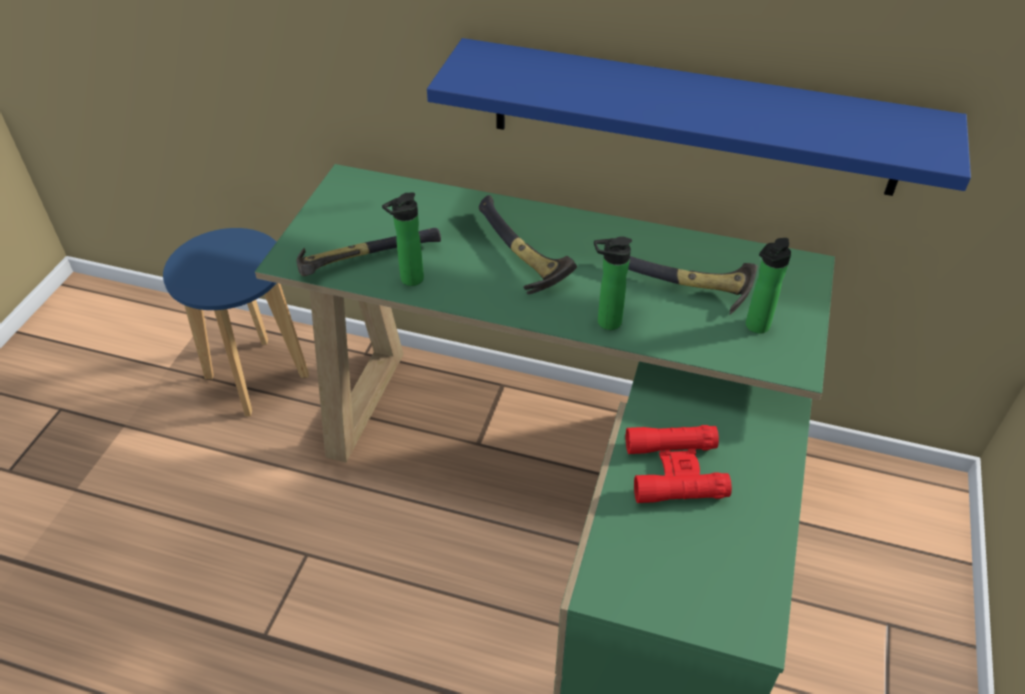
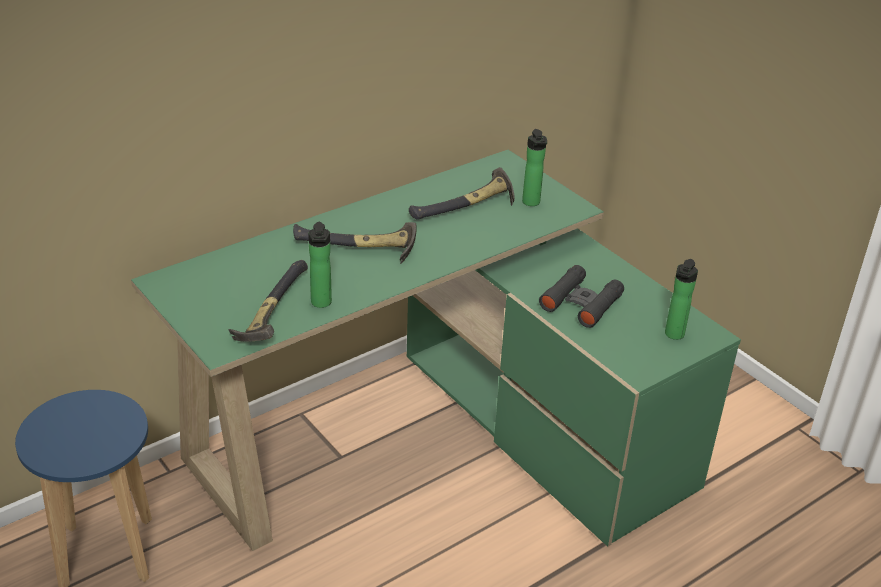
camera: 55 degrees left, 10 degrees down
(605, 322) = (463, 249): bottle -> bottle (673, 335)
(675, 470) = (581, 302): red binoculars -> black binoculars
(693, 117) = (407, 92): blue shelf -> none

